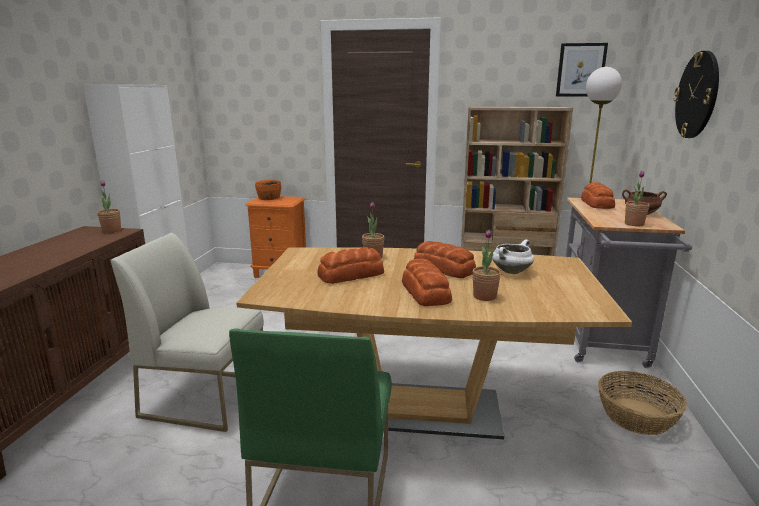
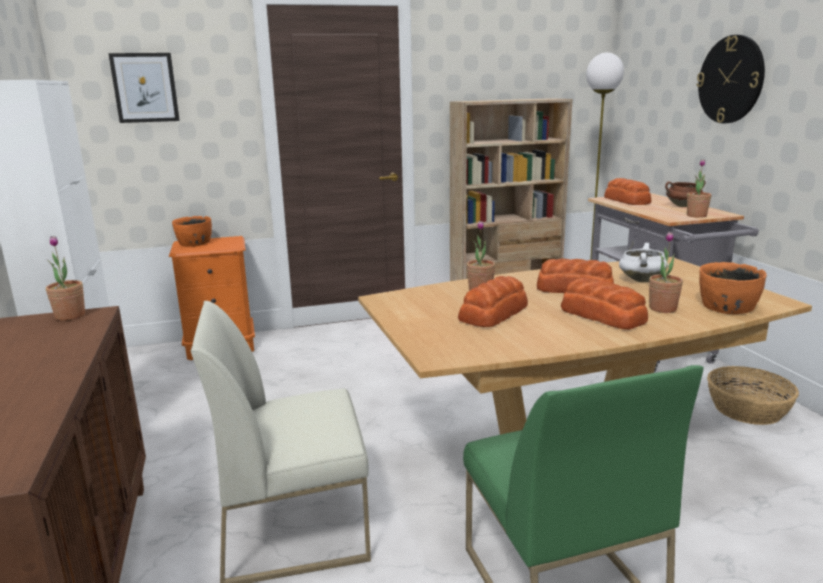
camera: 25 degrees left, 0 degrees up
(543, 306) = (726, 307): none -> orange bowl
(581, 70) = (562, 57): picture -> picture (145, 88)

